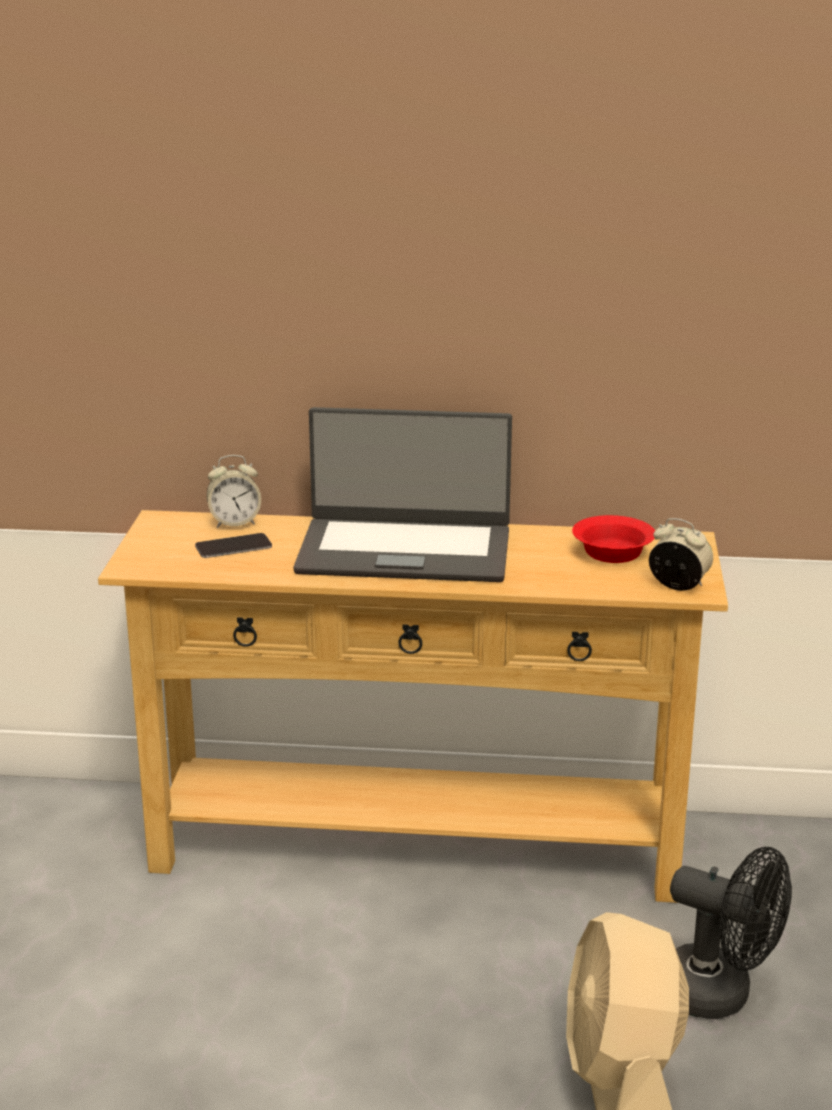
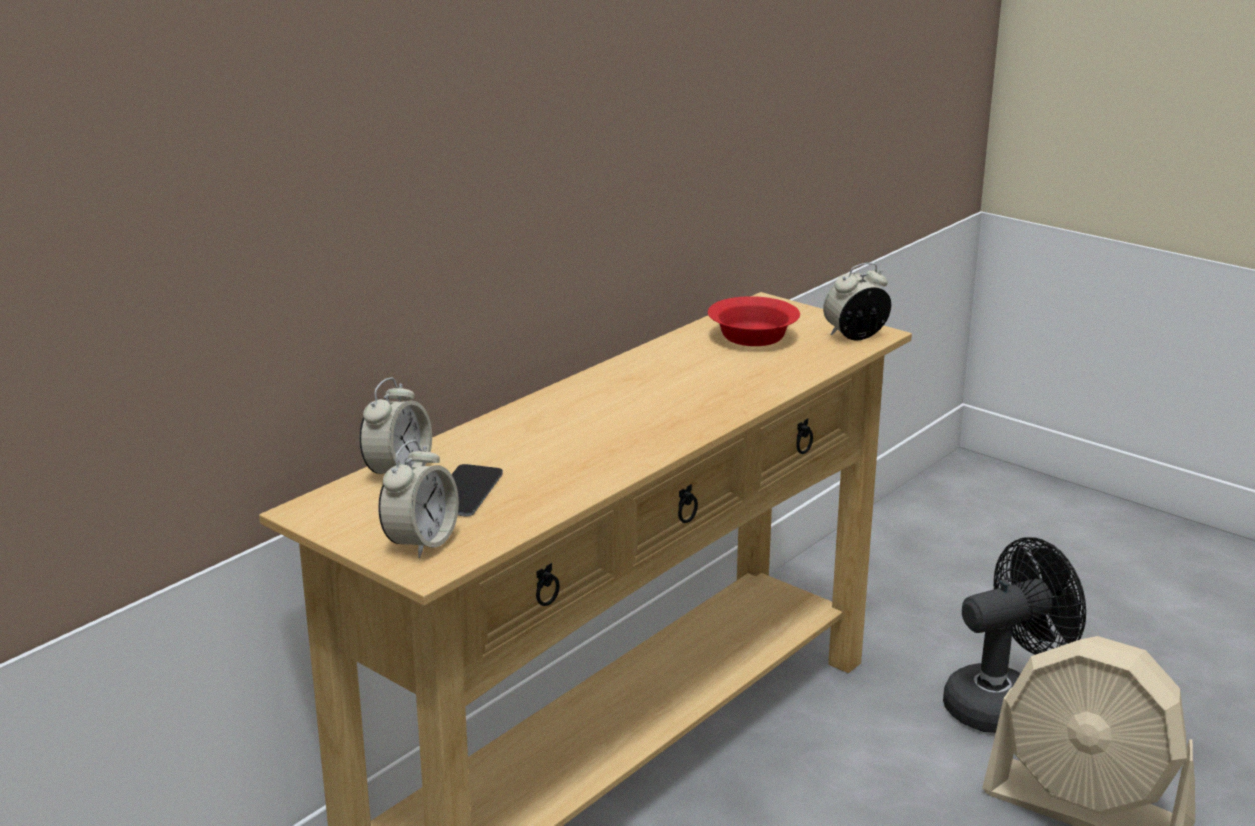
camera: 55 degrees left, 0 degrees up
(156, 557) = (421, 542): none -> alarm clock
(404, 550) = (614, 413): laptop -> none

